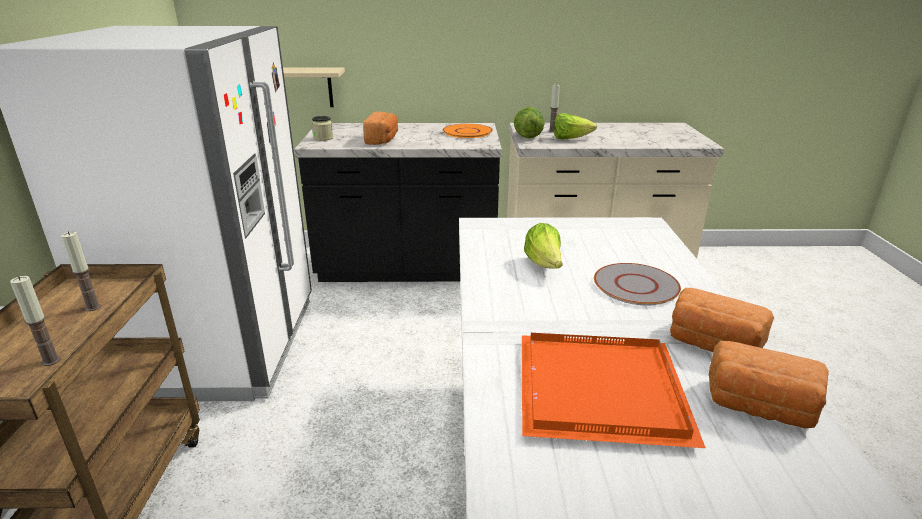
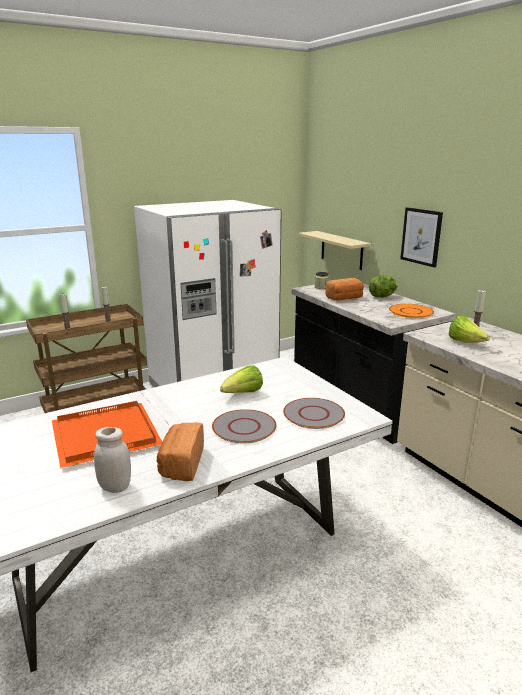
camera: 60 degrees right, 5 degrees down
(428, 45) = (421, 236): none -> picture
(527, 136) = (440, 329): lettuce -> lettuce (382, 296)
(627, 243) = (314, 414): none -> grey plate
(759, 407) = (115, 487): bread -> white jar

